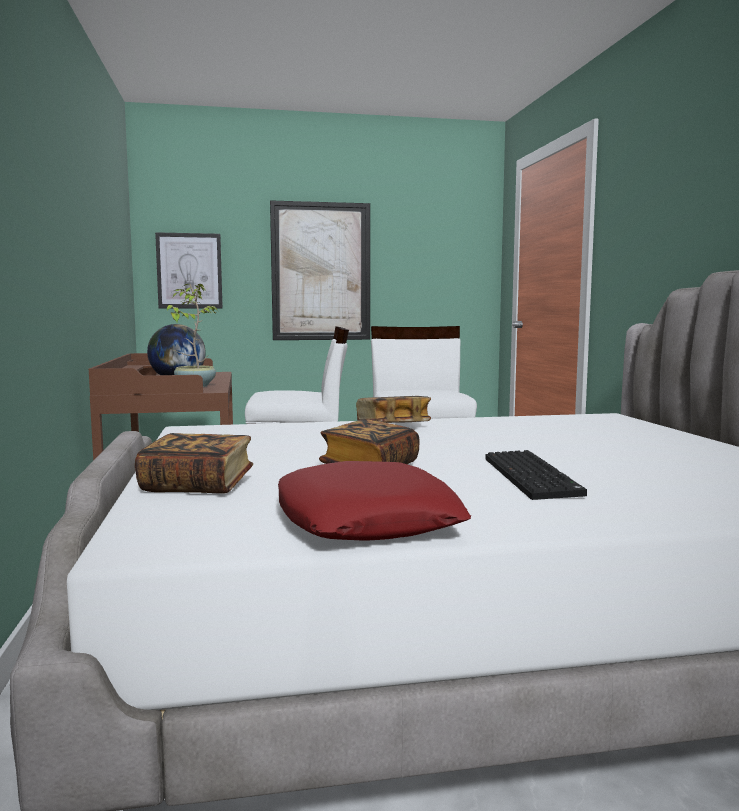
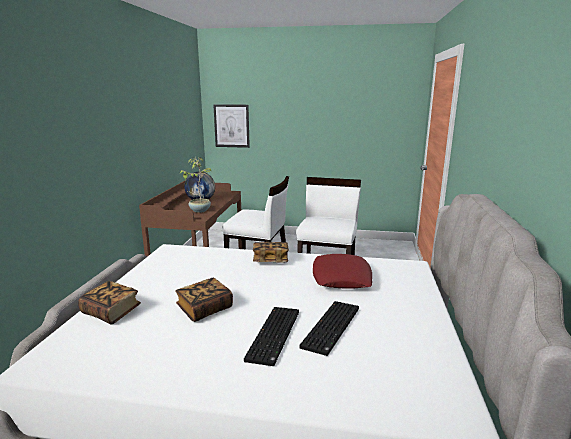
camera: 20 degrees right, 10 degrees up
(321, 271) = (306, 126): picture -> none
(366, 520) = (144, 364): red pillow -> red pillow (341, 277)
(602, 464) = (332, 328): none -> keyboard

